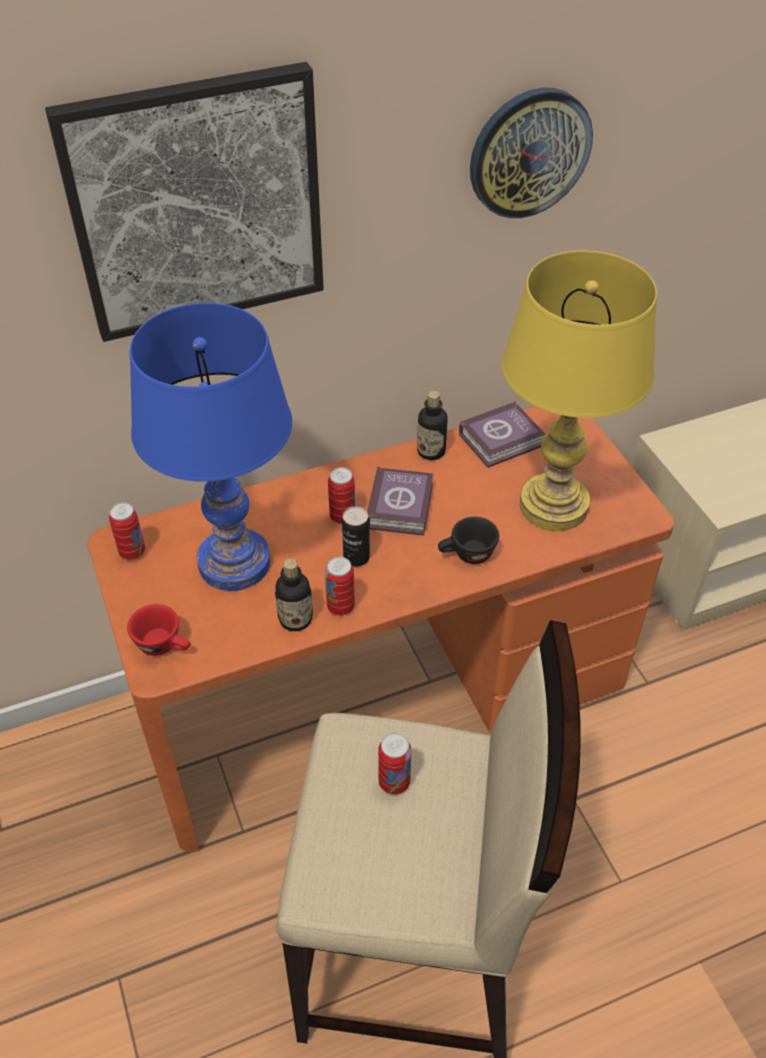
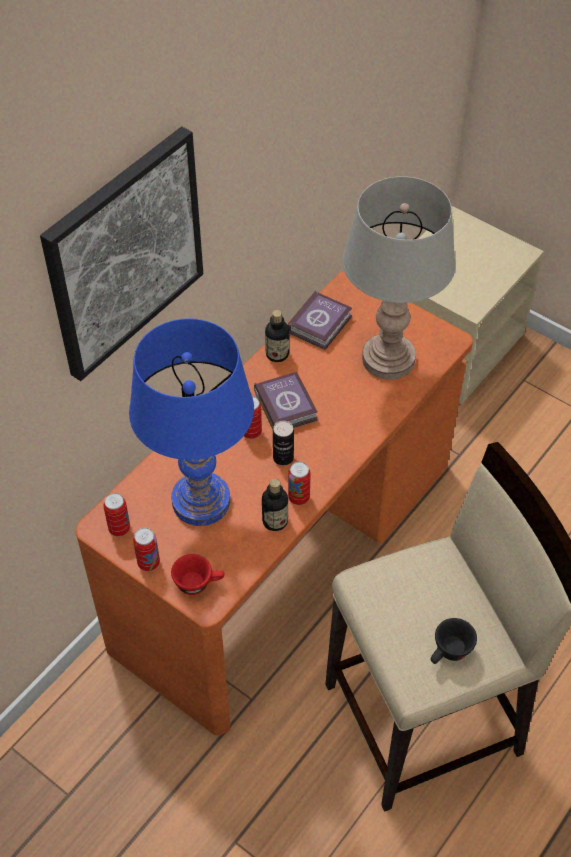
camera: 30 degrees left, 5 degrees up
(394, 782) = (416, 595): can -> can (148, 563)
(467, 555) = (356, 421): black cup -> black cup (449, 653)
(529, 153) = (304, 117): wall clock -> none
(553, 506) = (388, 360): yellow table lamp -> grey table lamp

